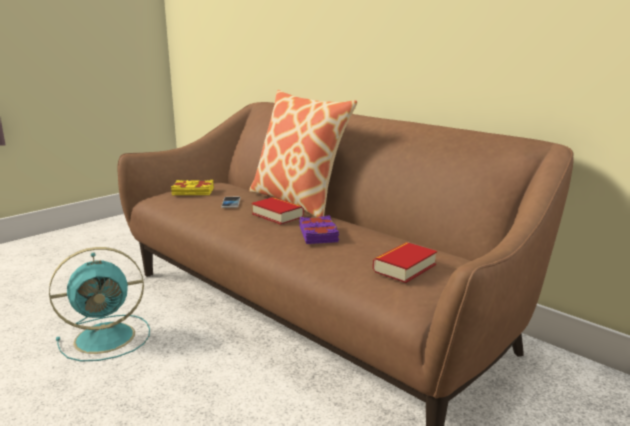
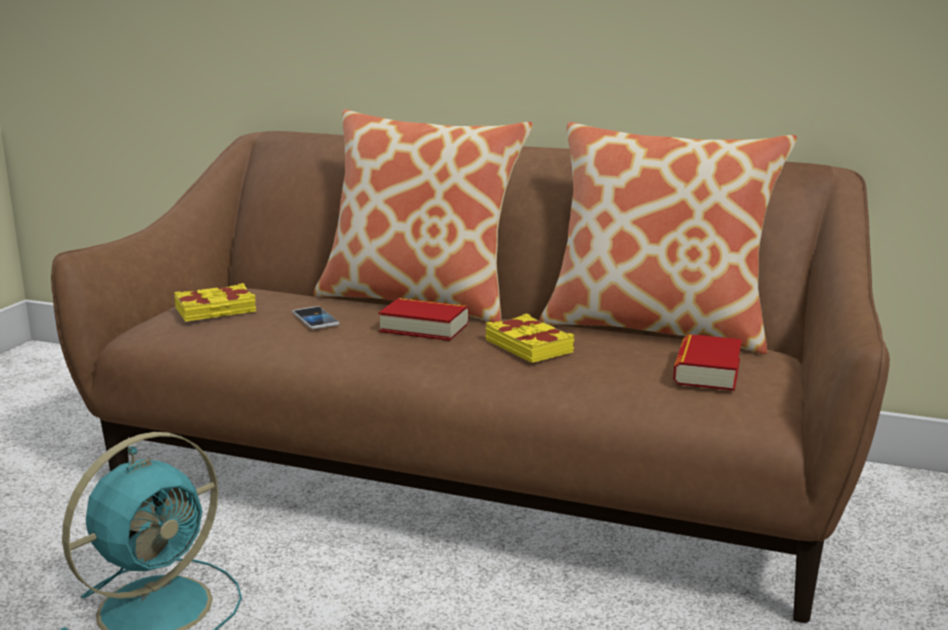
camera: 25 degrees left, 0 degrees up
(319, 234) = (530, 346): purple book -> yellow book
(412, 236) = (657, 327): none -> pillow

